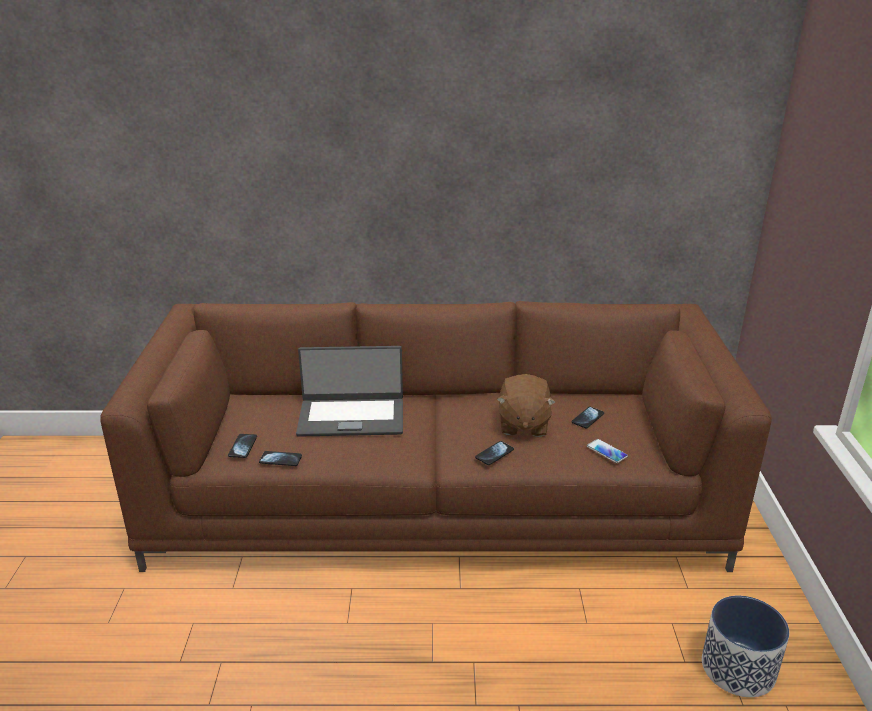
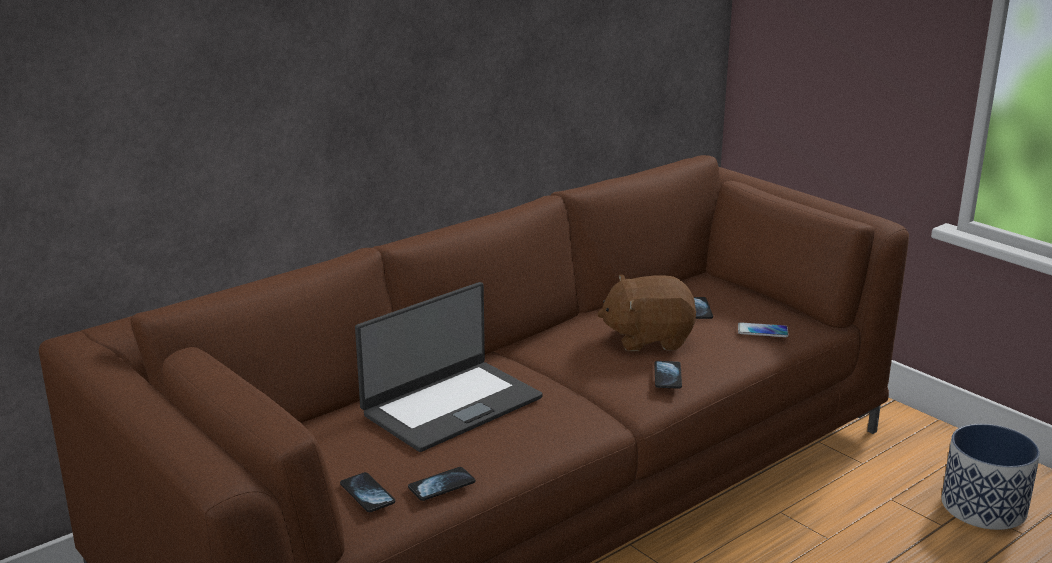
camera: 40 degrees left, 5 degrees down
(523, 424) = (648, 338): brown plush toy -> brown plush toy turned 120 degrees clockwise

